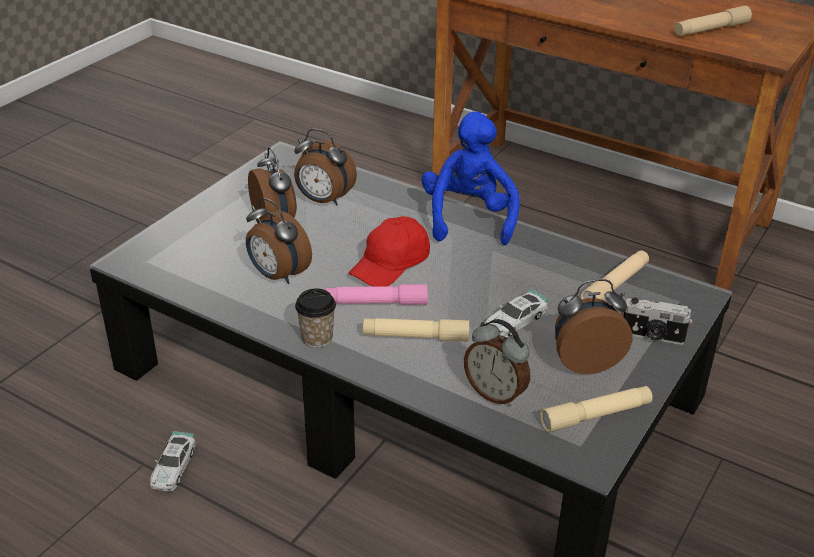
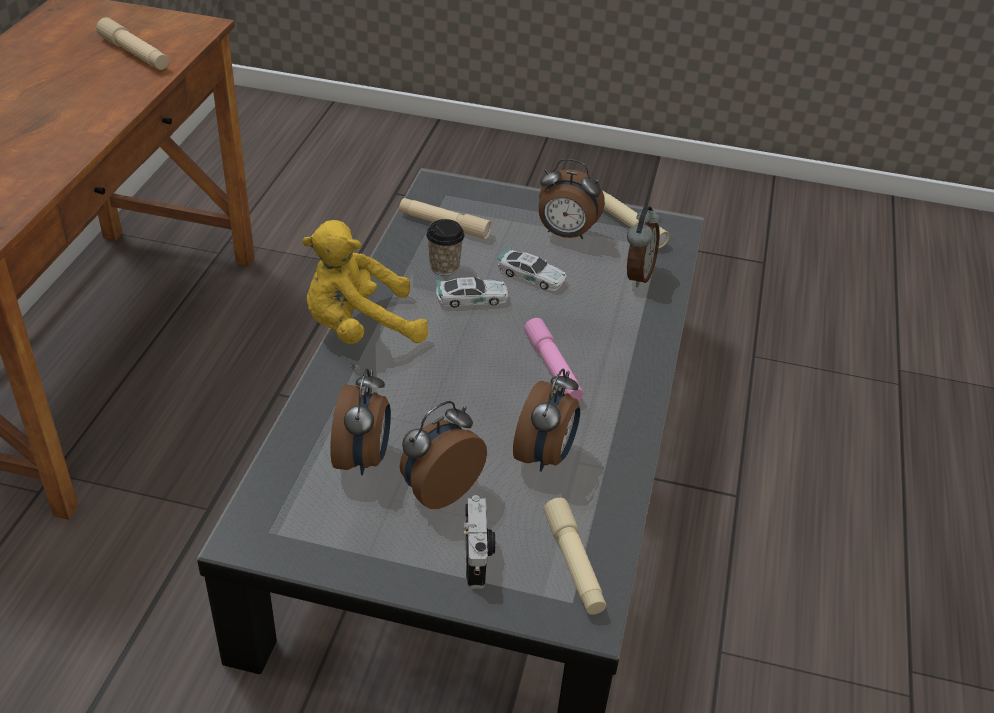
camera: 110 degrees left, 5 degrees up
(173, 467) = (708, 621): toy car -> toy car (472, 298)
(317, 338) = (633, 396): cup -> cup (444, 267)
(391, 265) = (480, 370): red cap -> none
(415, 336) = (590, 332): beige flashlight -> beige flashlight (573, 563)
(468, 218) = (359, 328): blue plush toy -> yellow plush toy
(585, 361) = (565, 234): alarm clock -> alarm clock turned 45 degrees counterclockwise
(652, 337) = (511, 203): camera -> camera (478, 556)

